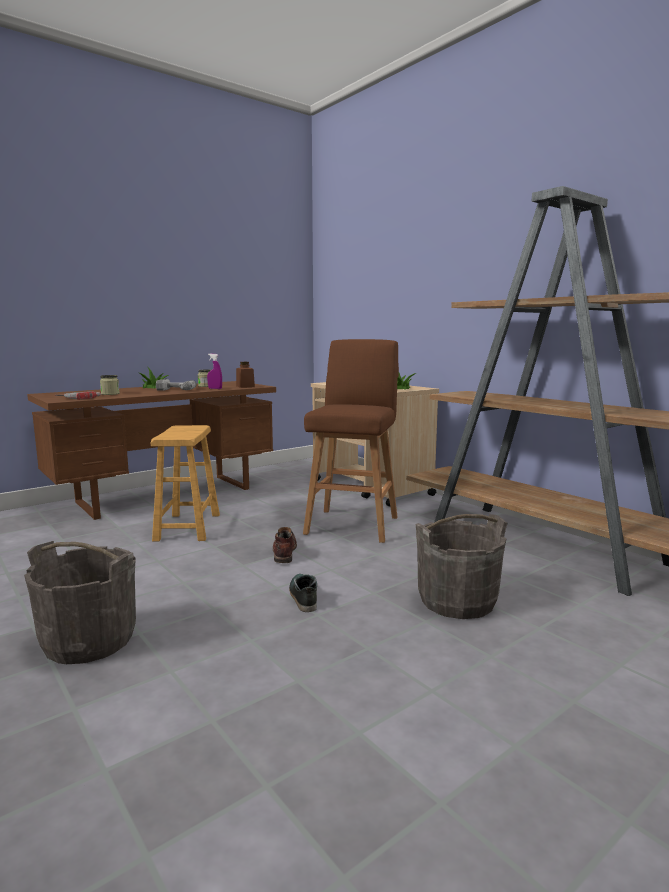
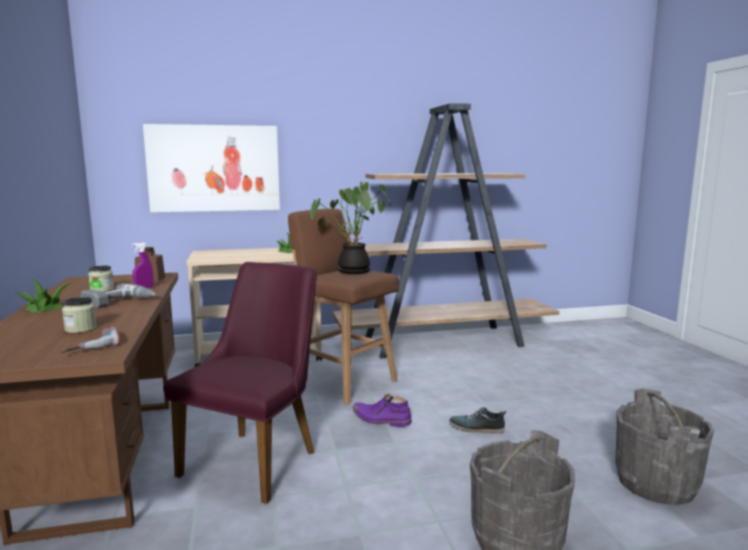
camera: 65 degrees left, 0 degrees up
(188, 527) = (258, 457): brown stool -> purple chair
(284, 552) = (381, 419): brown boot -> purple boot
(353, 405) = (352, 272): none -> potted plant
(377, 304) = (214, 168): none -> picture
(457, 601) = (510, 384): grey bucket -> grey bucket (656, 483)

